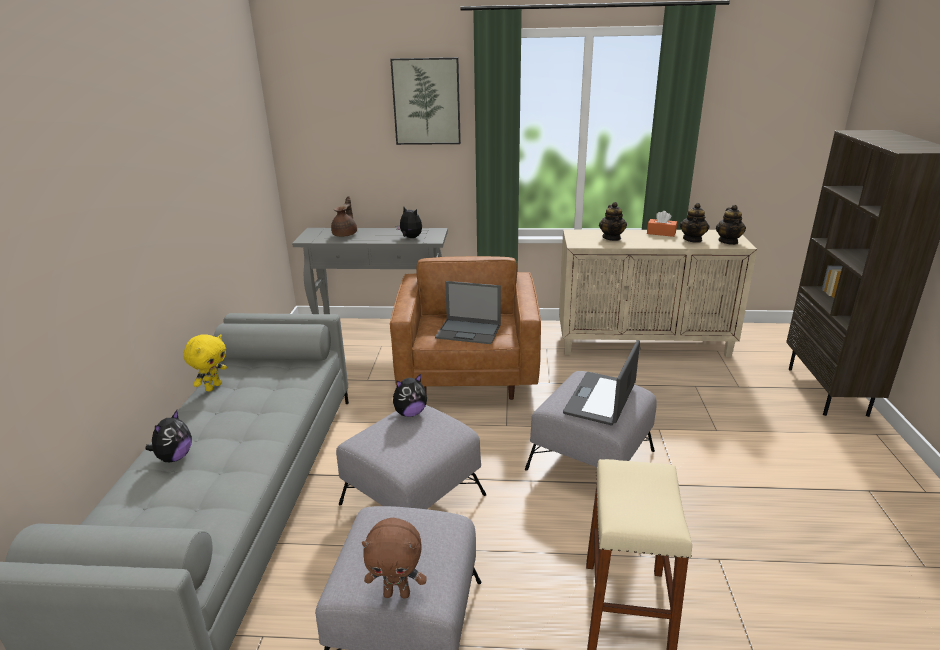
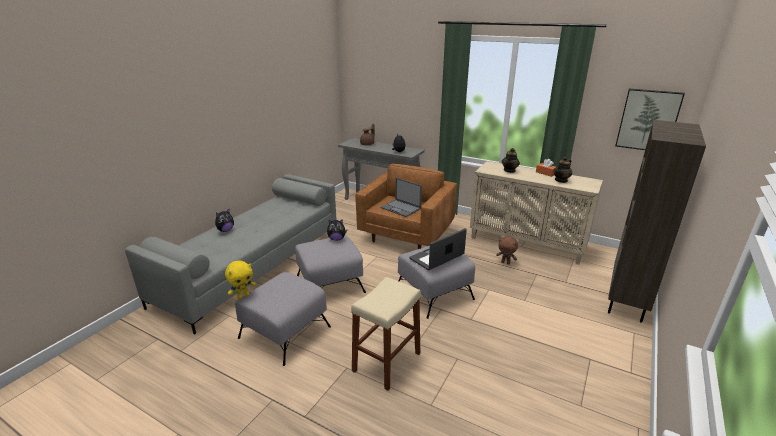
camera: 25 degrees right, 0 degrees up
(213, 387) = (262, 206): yellow plush toy -> yellow plush toy (243, 296)
(397, 593) = (265, 305): brown plush toy -> brown plush toy (505, 262)
(426, 101) = (419, 74): picture -> picture (648, 120)
(728, 241) = (584, 186): teapot -> none

